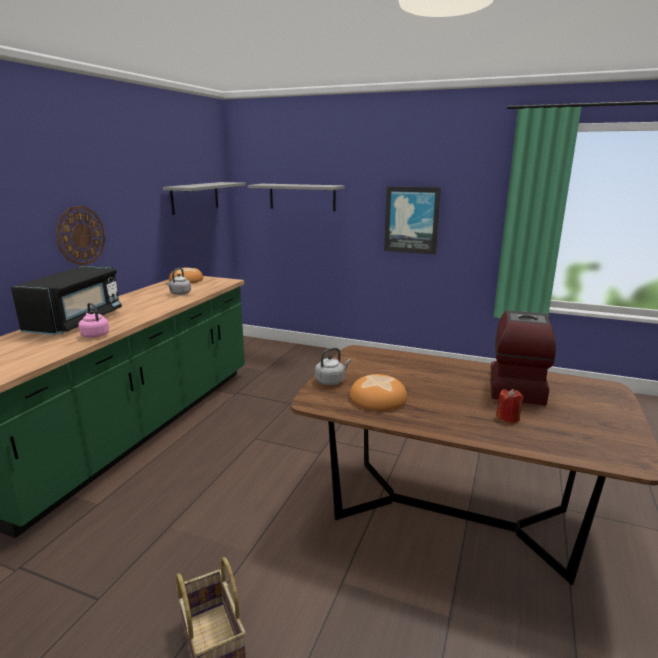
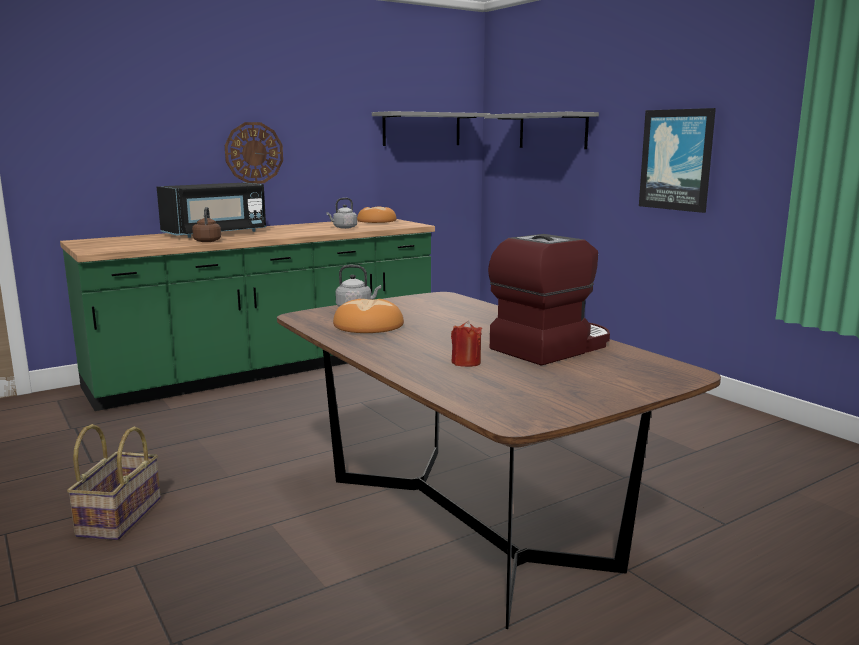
camera: 35 degrees right, 5 degrees down
(94, 335) = (207, 241): pink kettle -> brown kettle

